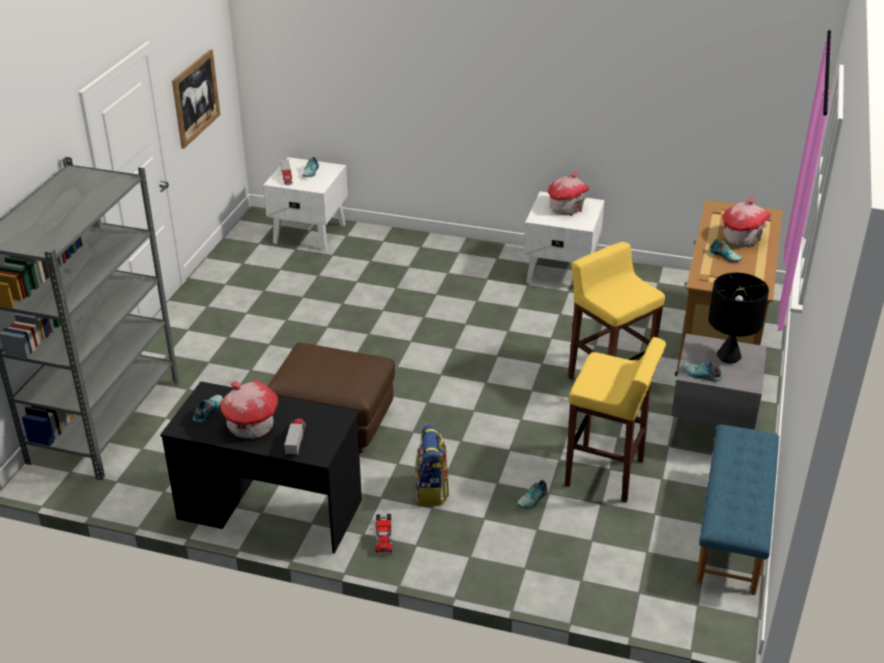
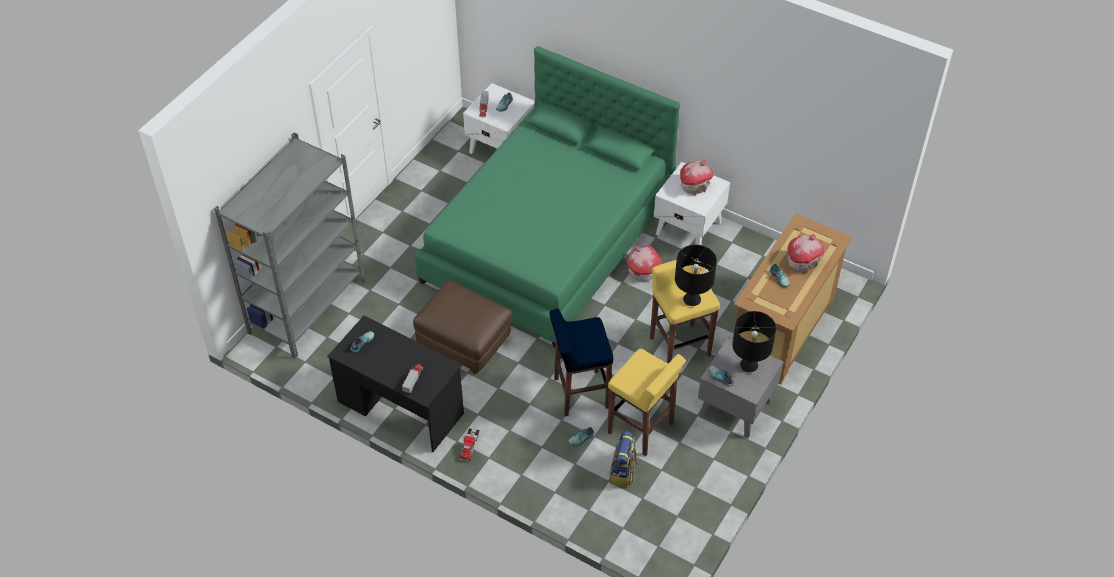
camera: 15 degrees right, 15 degrees up
(195, 98) = (413, 48): picture -> none
(250, 426) = (387, 361): toy house -> toy house (642, 271)
(401, 306) = (548, 240): none -> green bed
(432, 490) = (514, 416): backpack -> backpack (623, 473)
(508, 450) = (580, 393): none -> blue stool
(630, 296) = (691, 300): none -> black table lamp
(733, 529) = (711, 494): blue bench -> none

